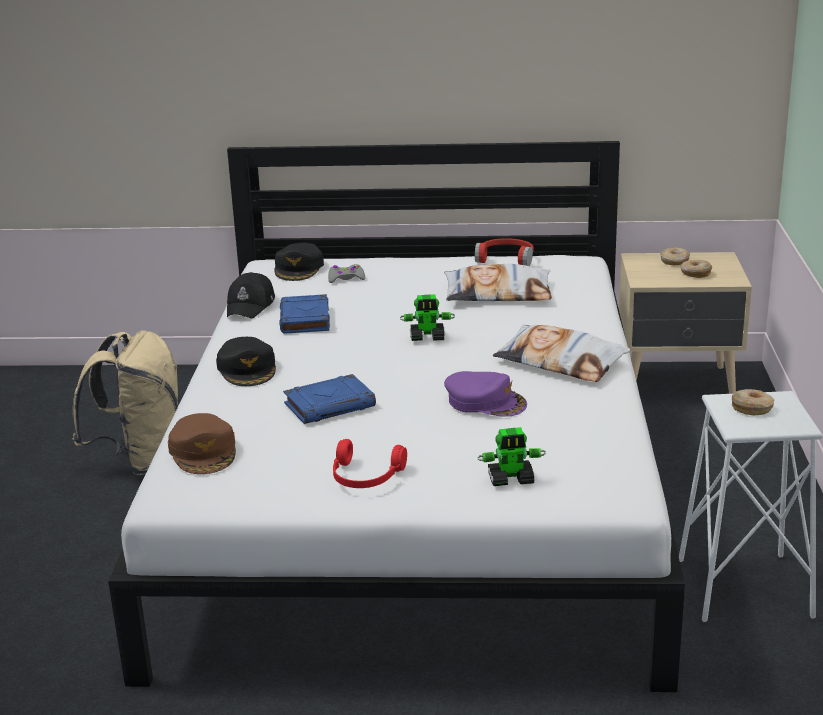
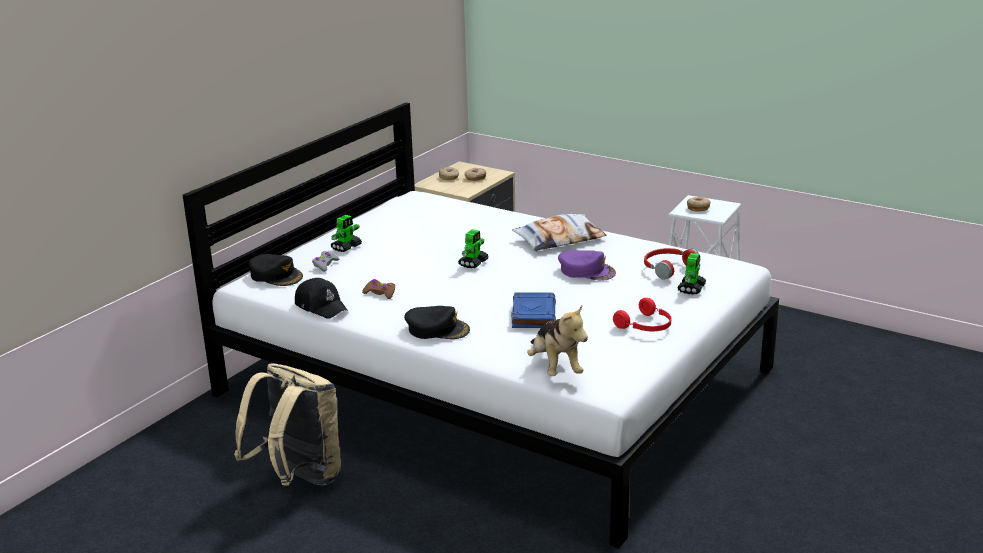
camera: 60 degrees left, 0 degrees up
(204, 452) = (555, 367): brown cap -> plush toy
(305, 320) = (380, 293): blue book -> brown game controller
(400, 274) = (346, 247): none -> toy robot
(485, 402) = (586, 271): purple cap -> purple cap turned 60 degrees clockwise
(498, 294) = (435, 228): pillow -> none
(506, 259) = (378, 212): red headphones -> red headphones (667, 268)

